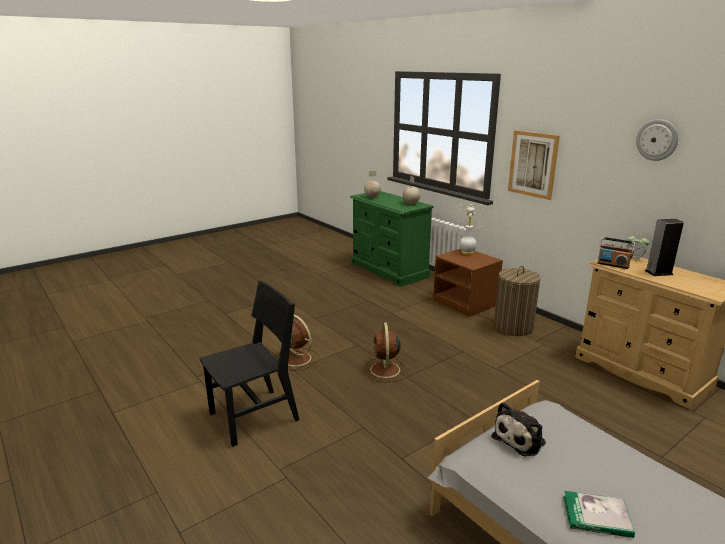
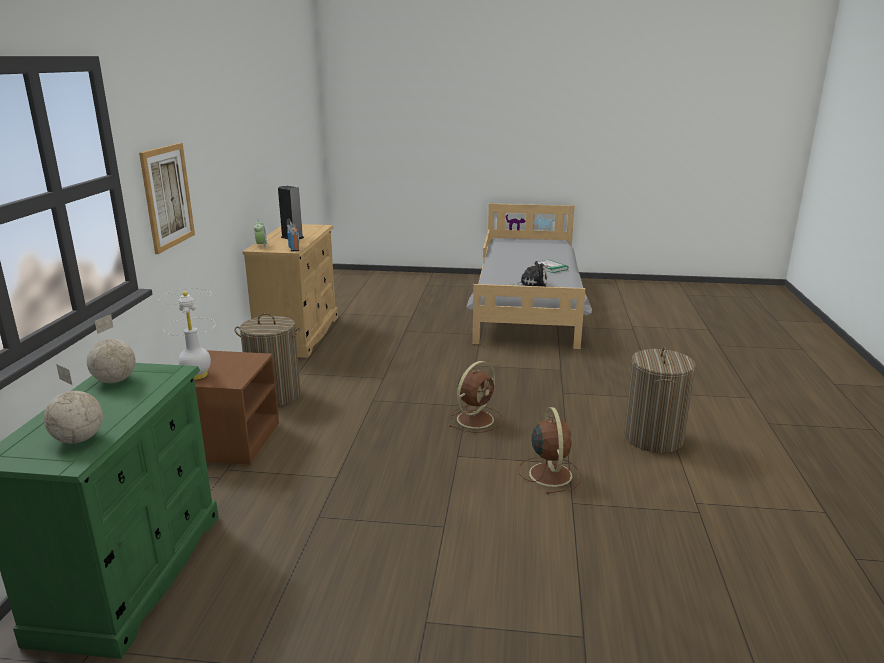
camera: 135 degrees left, 0 degrees up
(254, 417) = (653, 438): black chair -> laundry basket
(657, 140) = (232, 122): wall clock -> none

